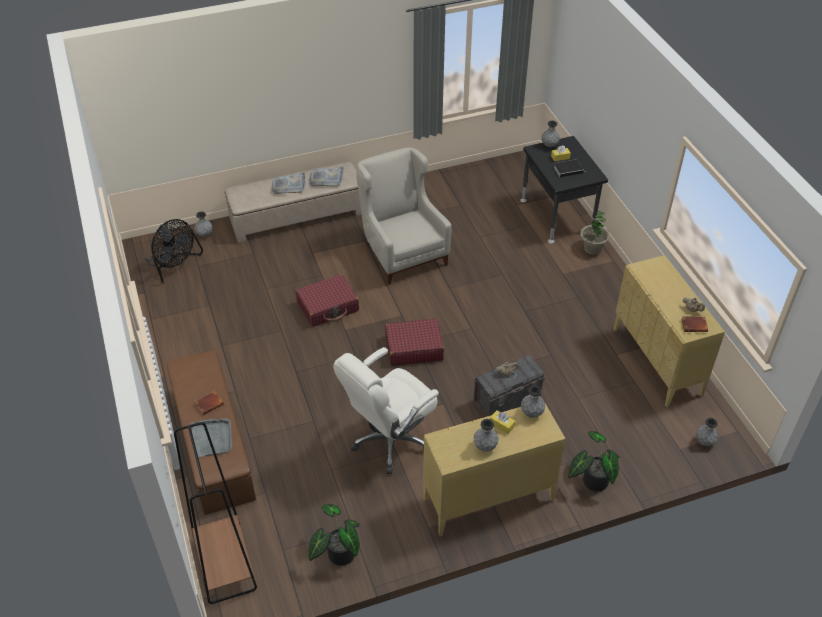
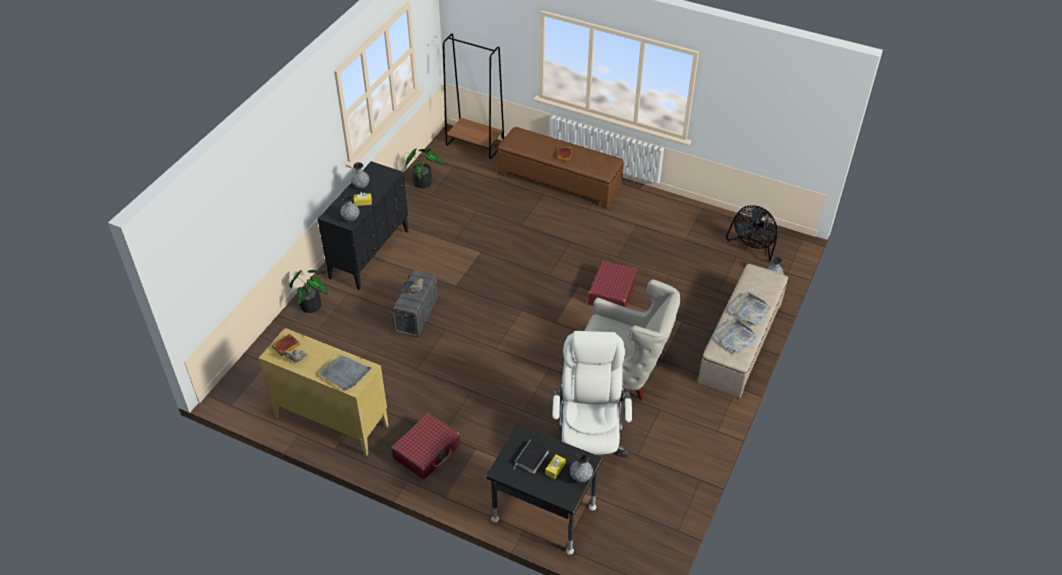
camera: 135 degrees right, 0 degrees up
(173, 265) = (752, 245): black fan -> black fan turned 45 degrees counterclockwise
(212, 438) = (537, 144): grey tray -> grey tray (345, 374)
(389, 441) = (462, 244): white office chair -> white office chair (588, 447)
(413, 348) = (517, 306): red suitcase -> red suitcase (427, 451)
(487, 498) = (371, 254): beige dresser -> black dresser
(592, 248) = (476, 497): potted plant -> none
(704, 442) = (252, 380): grey vase -> none

